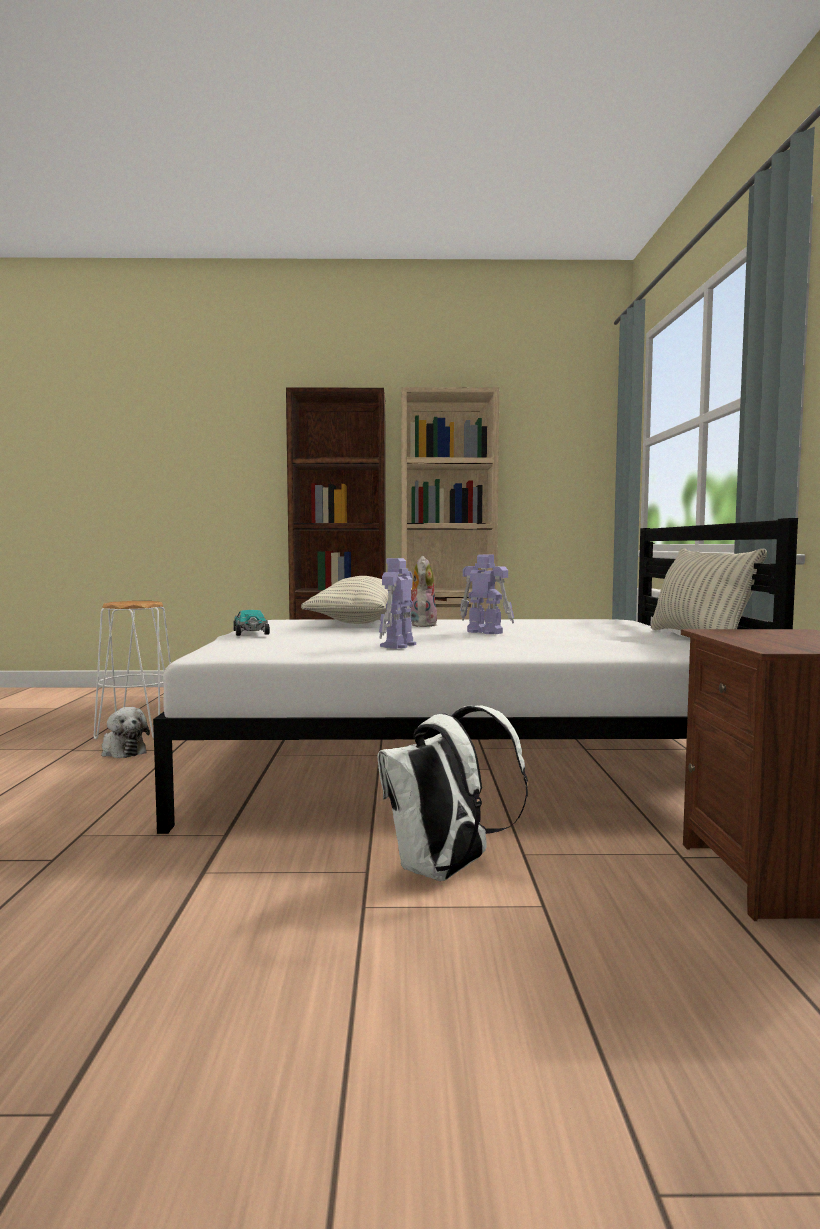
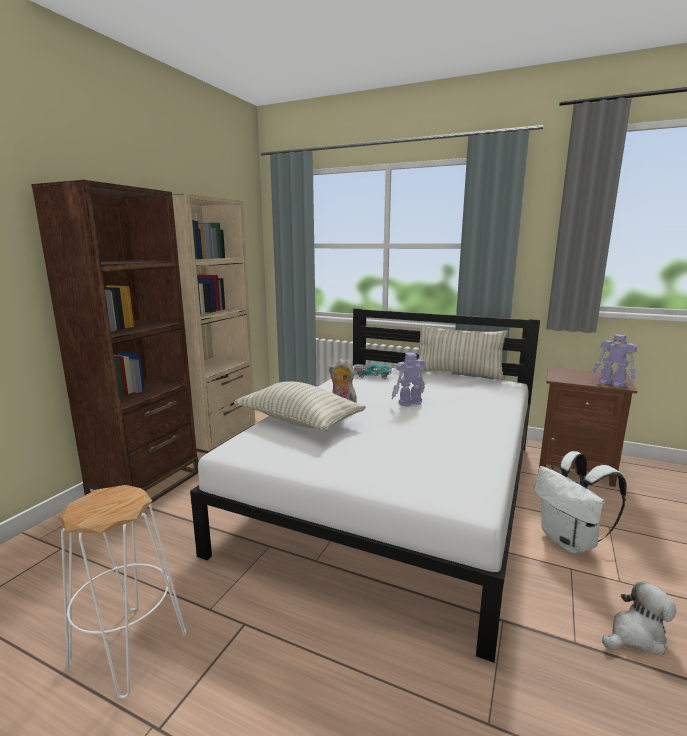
camera: 65 degrees left, 10 degrees up
(122, 751) = (211, 671): plush toy -> plush toy (635, 635)
(250, 632) = (336, 470): toy car -> toy car (372, 375)
(397, 645) = (452, 434): toy robot -> toy robot (612, 383)

